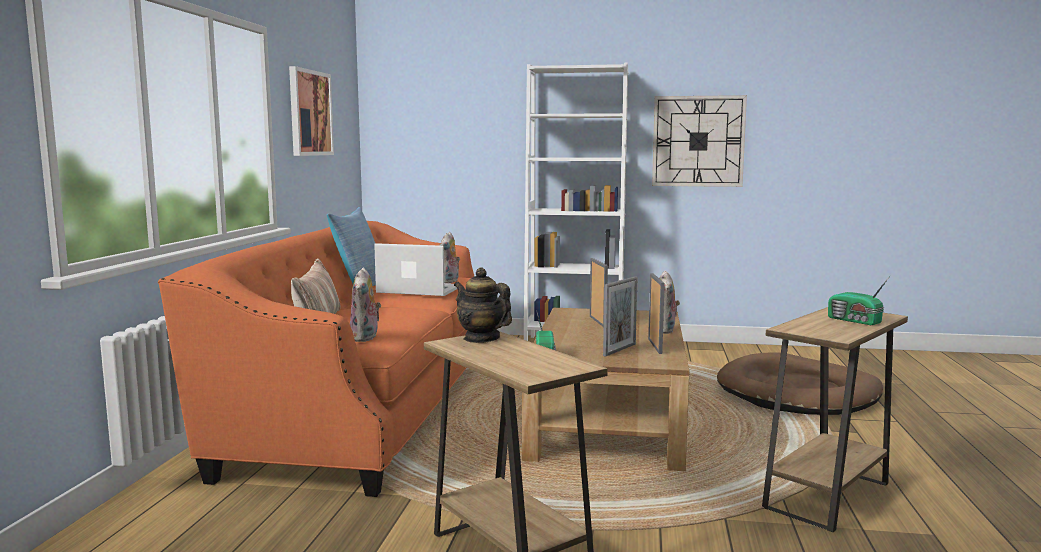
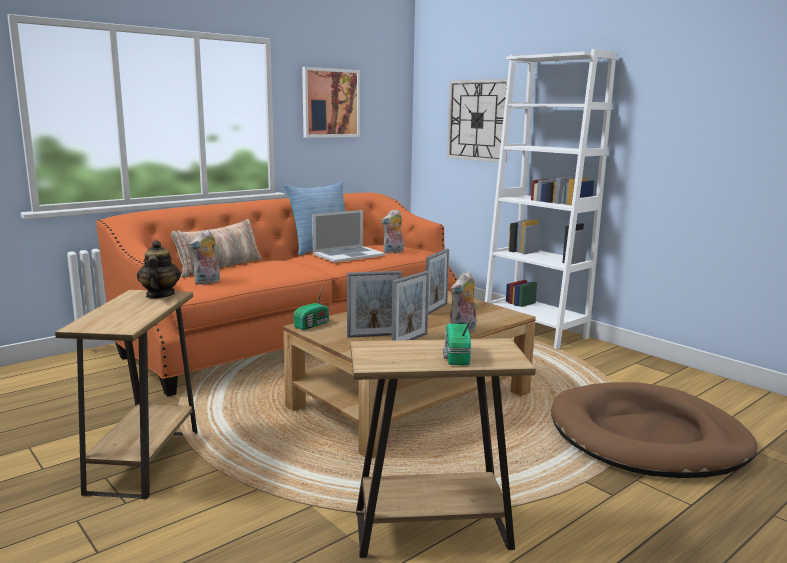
camera: 40 degrees right, 5 degrees up
(418, 290) = (348, 254): laptop -> laptop turned 90 degrees clockwise
(698, 141) = (683, 136): wall clock -> wall clock (478, 120)

